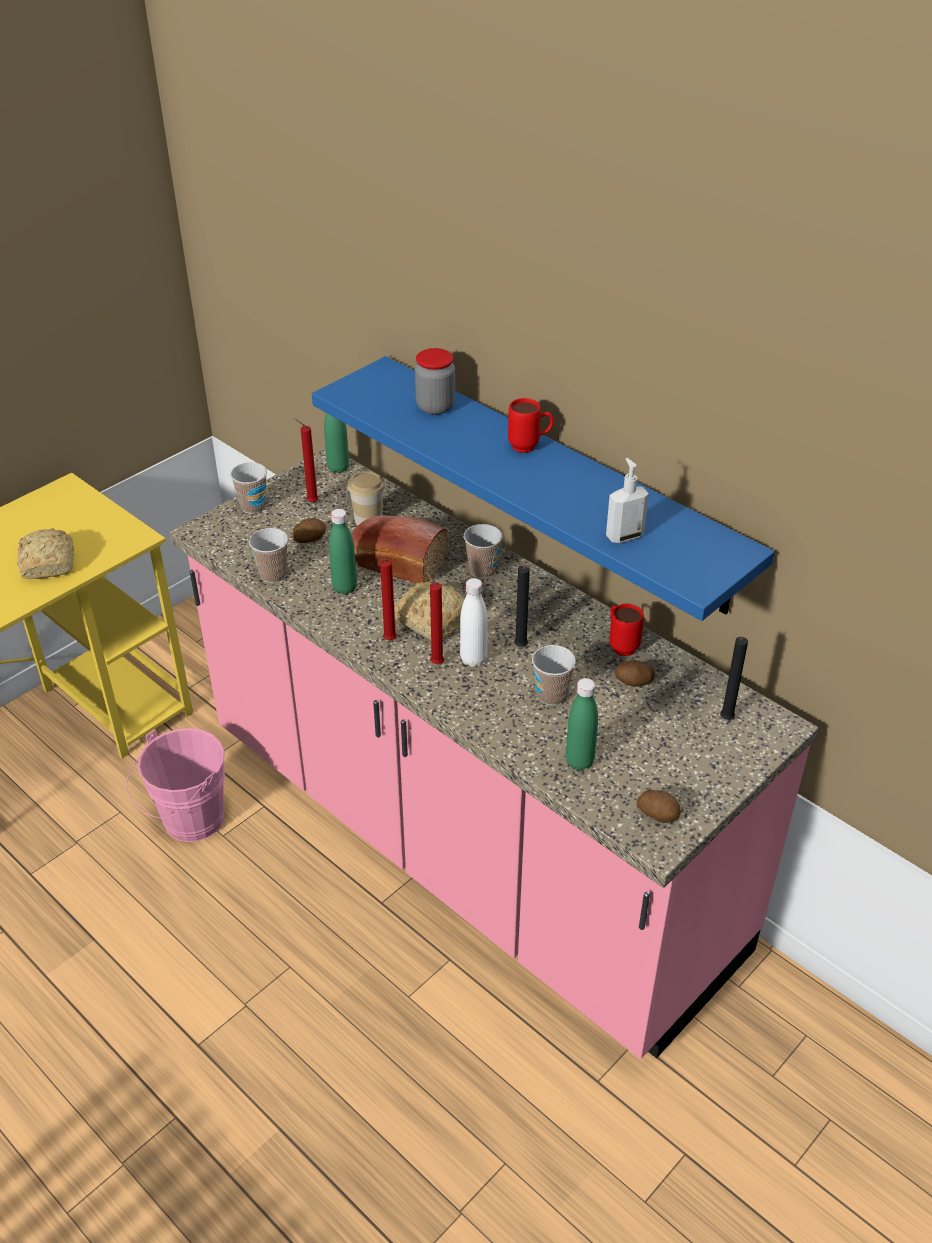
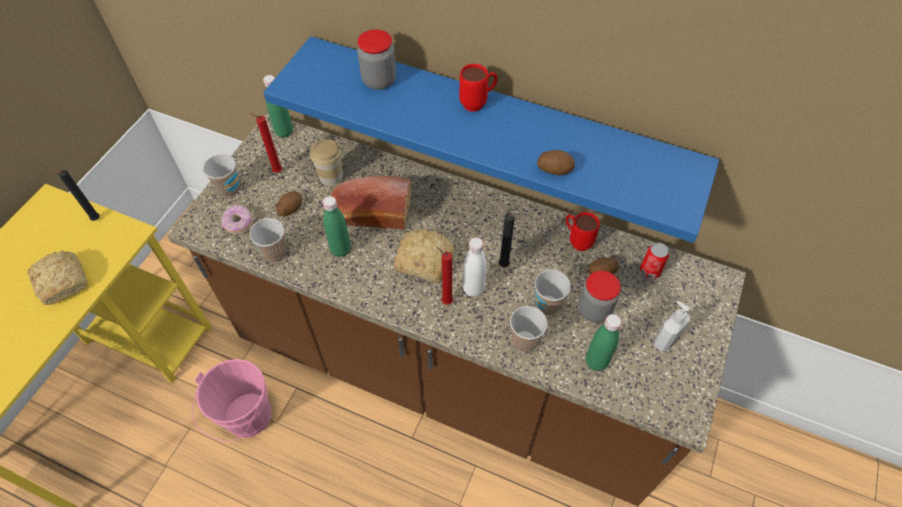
camera: 20 degrees left, 15 degrees up
(248, 539) = (239, 224): none -> donut
(389, 641) = (399, 292): red candle -> none
(466, 844) = (451, 371): pink counter -> brown counter
(482, 570) = (442, 201): cup -> cup (524, 341)
(604, 714) = (594, 310): none -> jar
(624, 536) = (599, 177): soap dispenser -> soap dispenser (664, 340)
(658, 813) = (674, 391): potato -> potato (554, 169)
(694, 695) = (649, 271): none -> can
(725, 720) = (681, 287): black candle -> black candle (95, 220)

